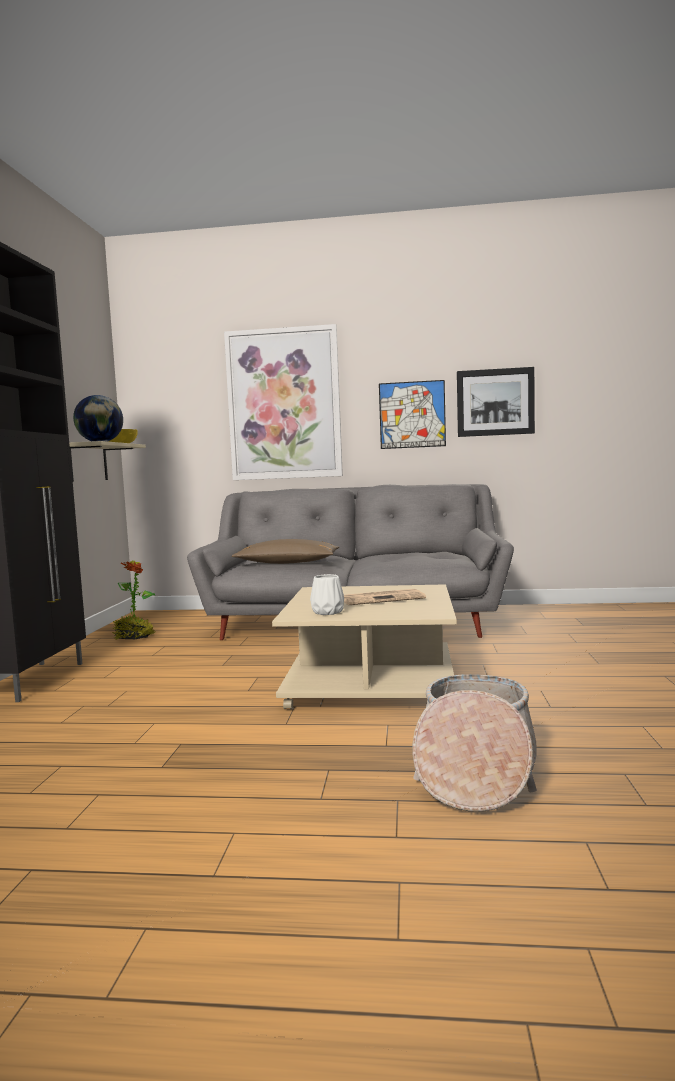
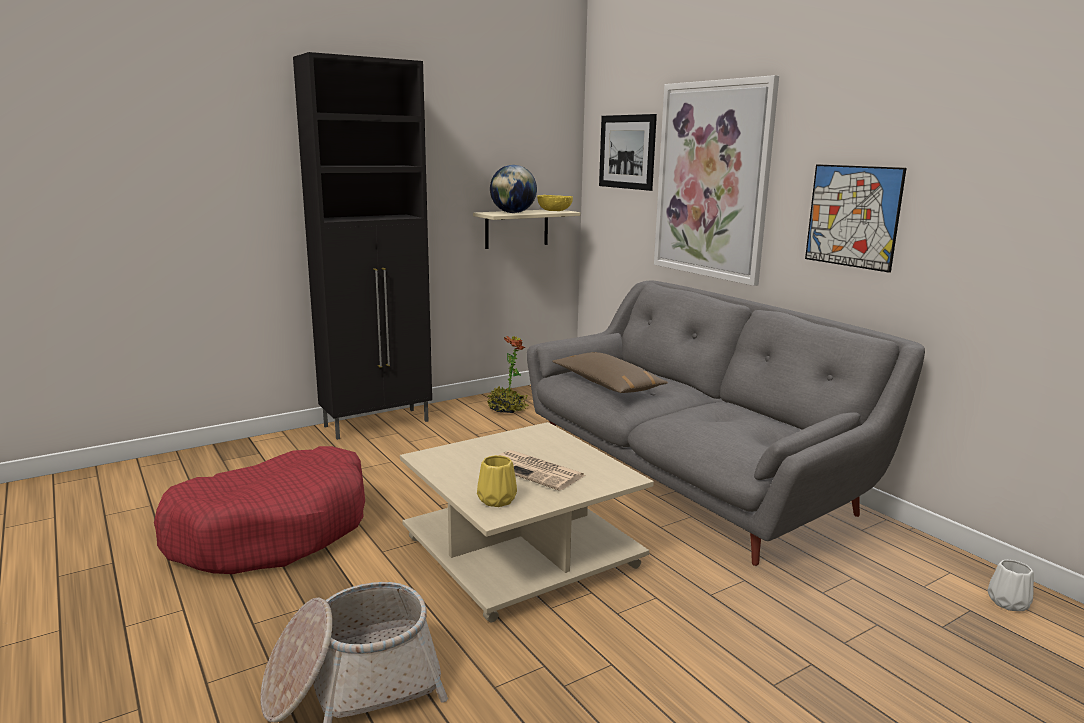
camera: 50 degrees right, 10 degrees up
(151, 761) = (273, 530): none -> red dog bed
(328, 612) = (453, 465): white vase -> white vase (1009, 603)
(412, 611) = (496, 500): none -> yellow vase
(495, 402) = (980, 214): picture -> picture (627, 152)

